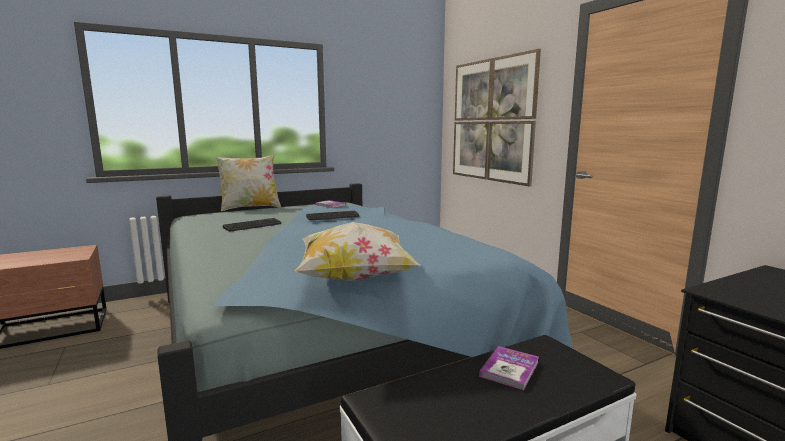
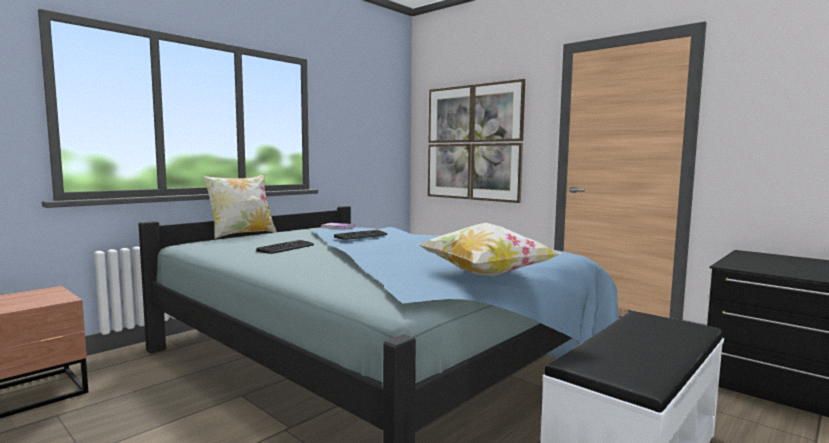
camera: 20 degrees left, 5 degrees down
(509, 369) = (639, 332): book -> none

